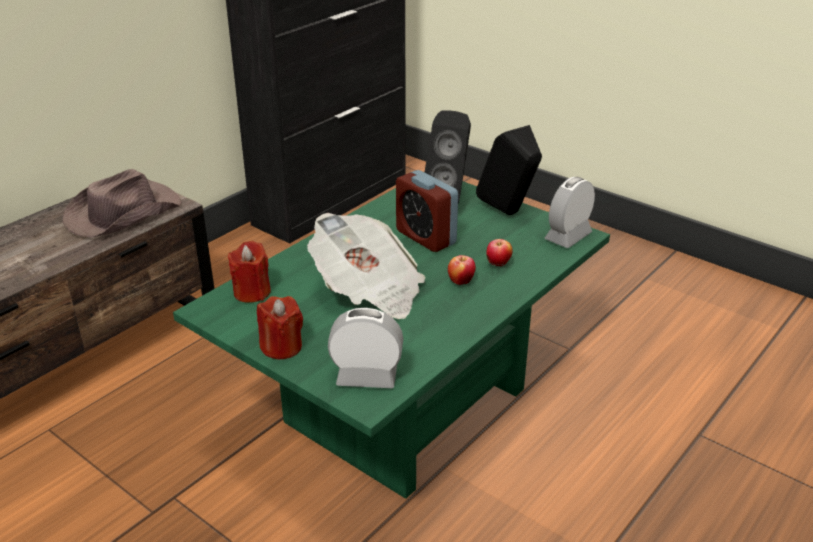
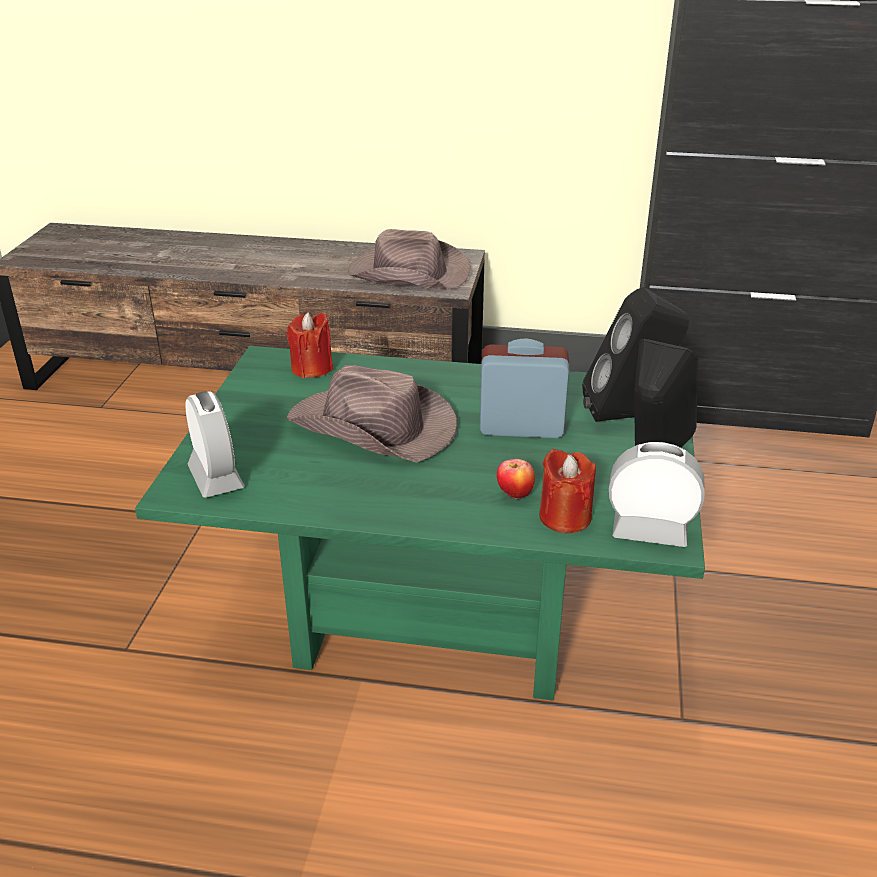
camera: 60 degrees right, 0 degrees up
(281, 347) = (233, 415): red candle -> red candle (565, 517)
(369, 290) = (373, 428): newspaper -> brown hat
(425, 237) = (521, 427): alarm clock -> alarm clock turned 75 degrees clockwise
(461, 281) = (449, 479): apple -> none

